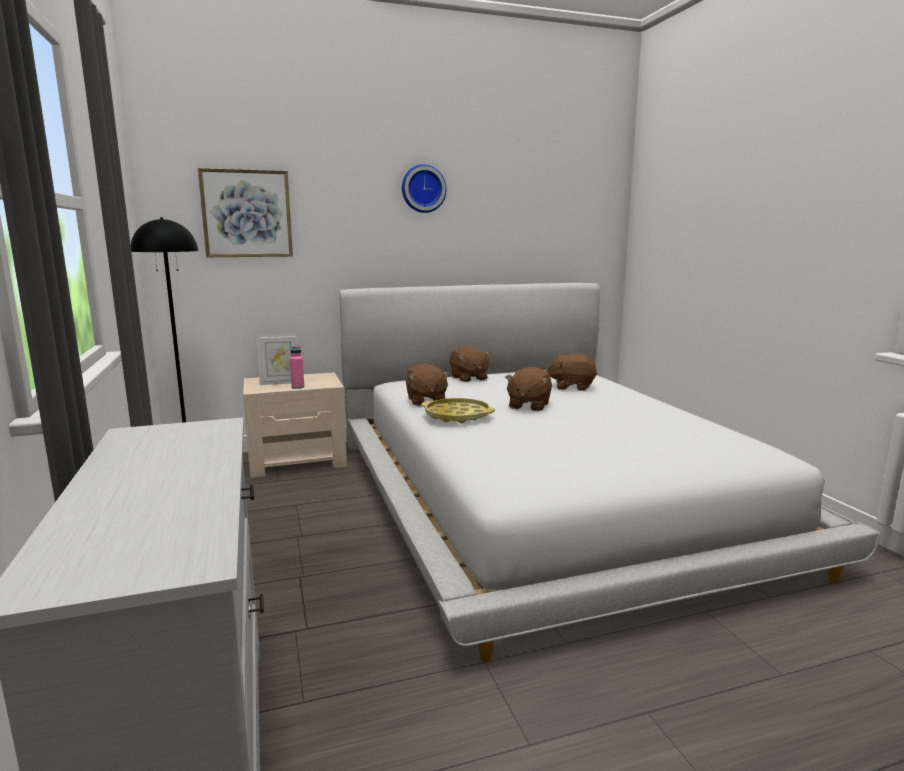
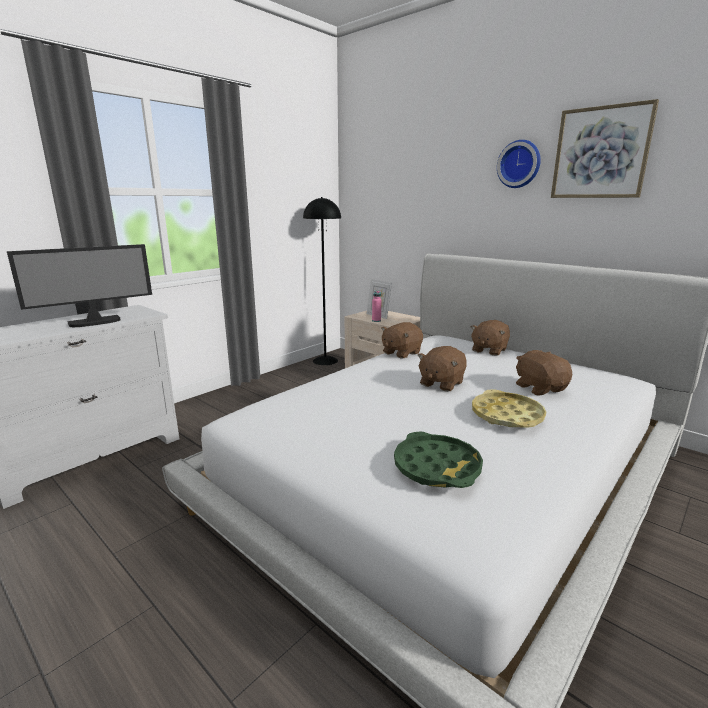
camera: 60 degrees right, 5 degrees up
(199, 458) = (95, 322): none -> monitor
(247, 214) = (389, 192): picture -> picture (600, 153)
(457, 416) = (374, 368): yellow tray -> yellow tray (507, 416)
(528, 405) = (441, 383): brown plush toy -> brown plush toy turned 45 degrees counterclockwise
(681, 439) = (437, 467): none -> green tray

